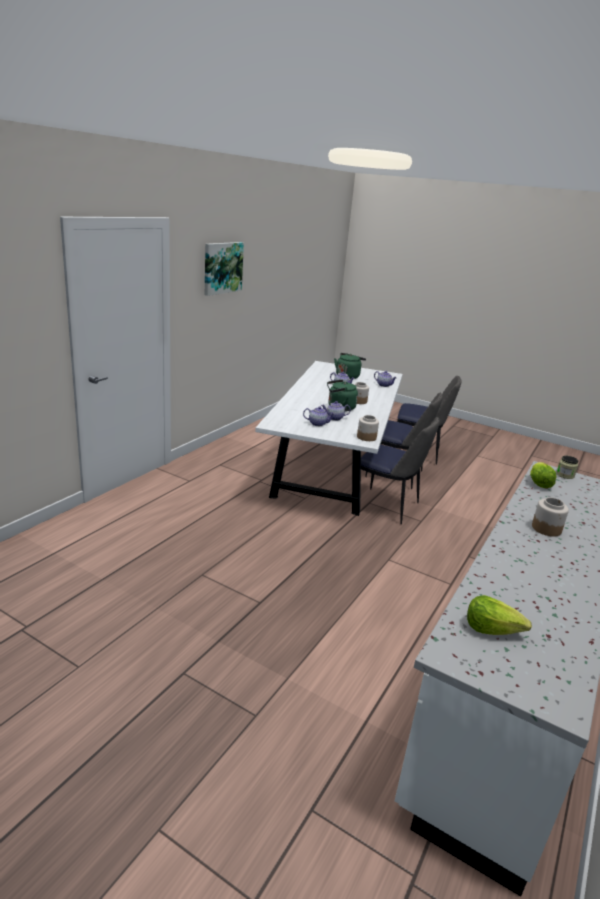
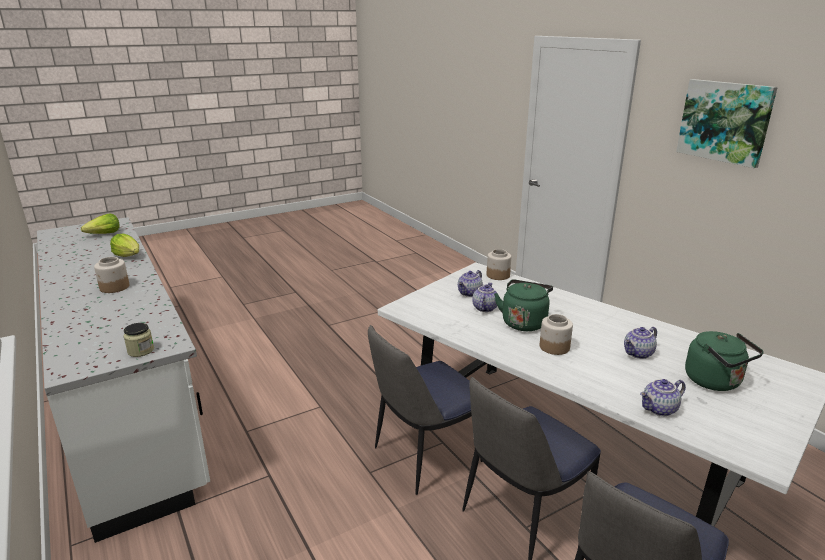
camera: 120 degrees right, 0 degrees up
(366, 437) = (412, 311): jar -> jar (497, 275)
(539, 483) = (159, 322): lettuce -> lettuce (128, 256)

